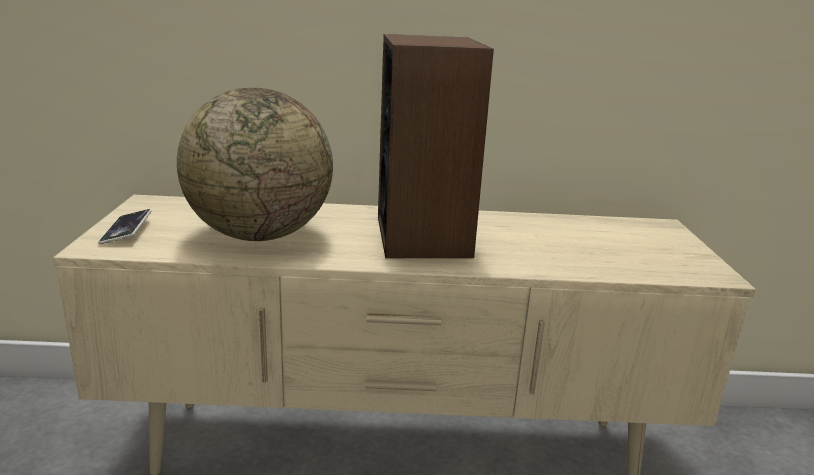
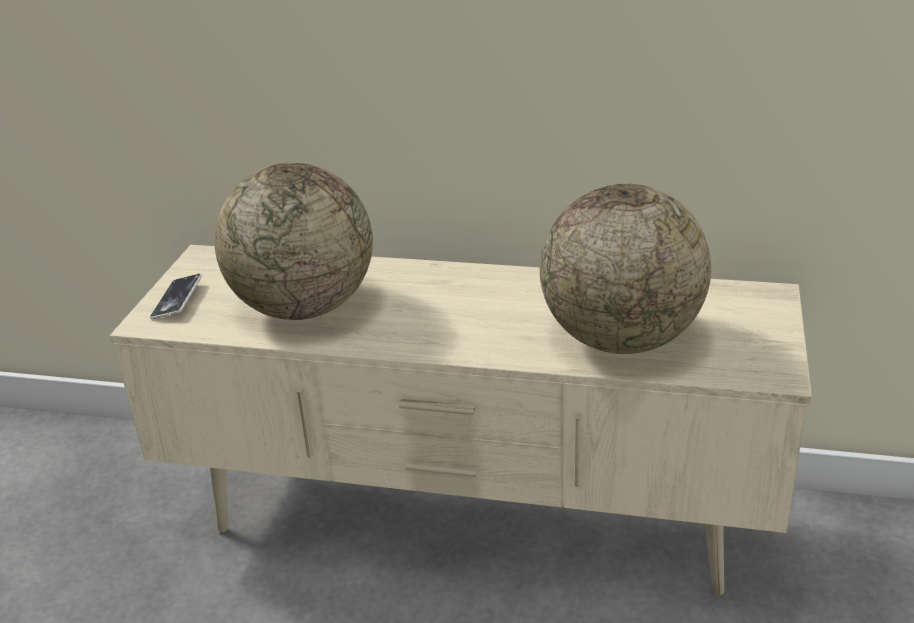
camera: 15 degrees right, 10 degrees up
(423, 236) = (474, 310): speaker -> none
(566, 253) = (621, 339): none -> globe

